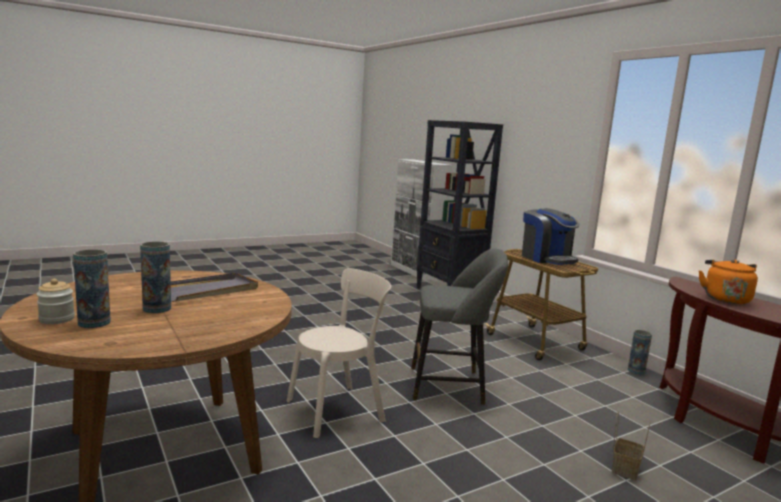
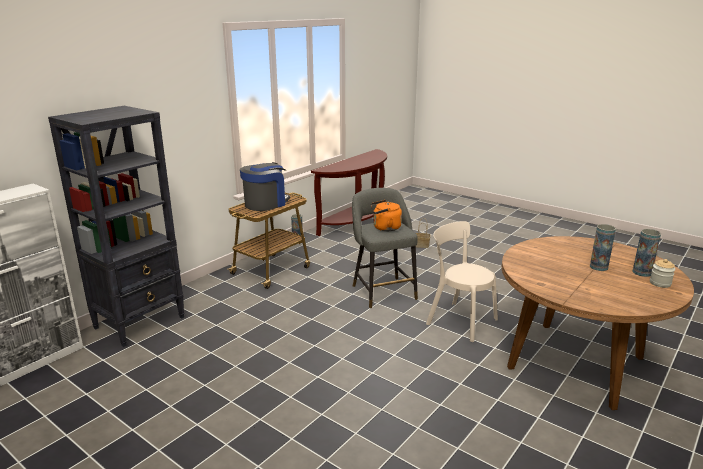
camera: 110 degrees left, 10 degrees up
(208, 291) = (550, 266): grey tray -> none
(725, 299) = (352, 165): orange kettle -> orange kettle (385, 228)

